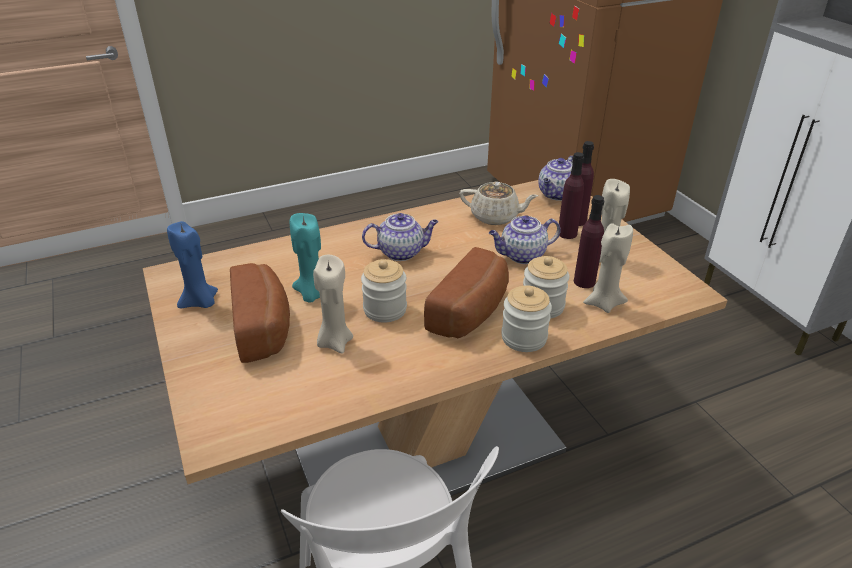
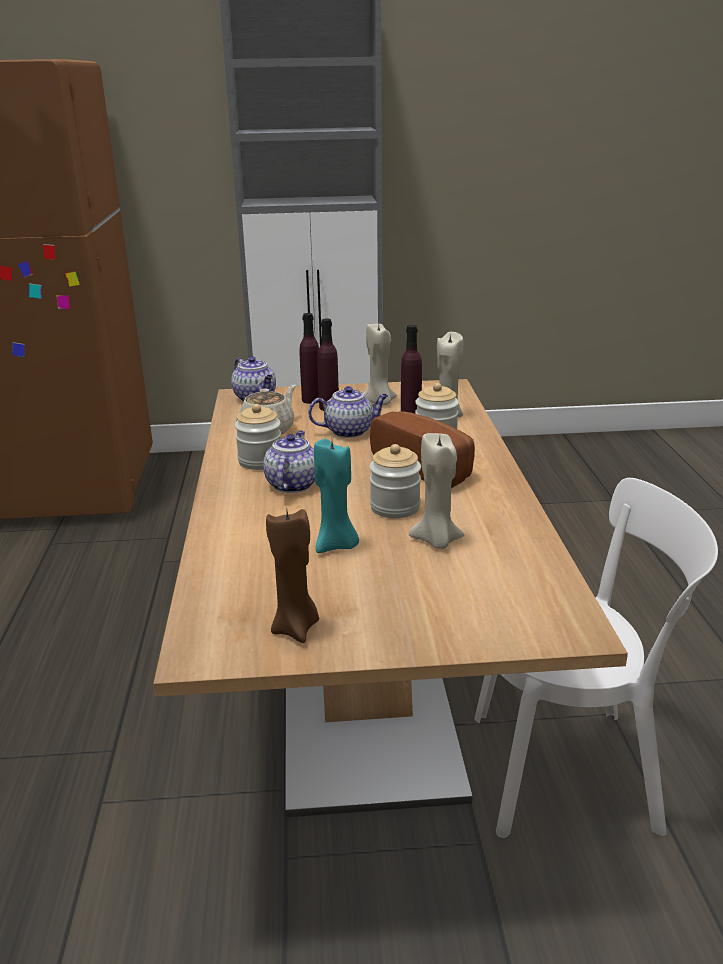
camera: 70 degrees left, 10 degrees down
(200, 302) = (296, 628): blue candle -> brown candle
(265, 327) = (382, 582): bread -> none
(522, 256) = (350, 431): teapot -> teapot turned 105 degrees counterclockwise
(524, 338) = (477, 453): jar -> jar (260, 461)

